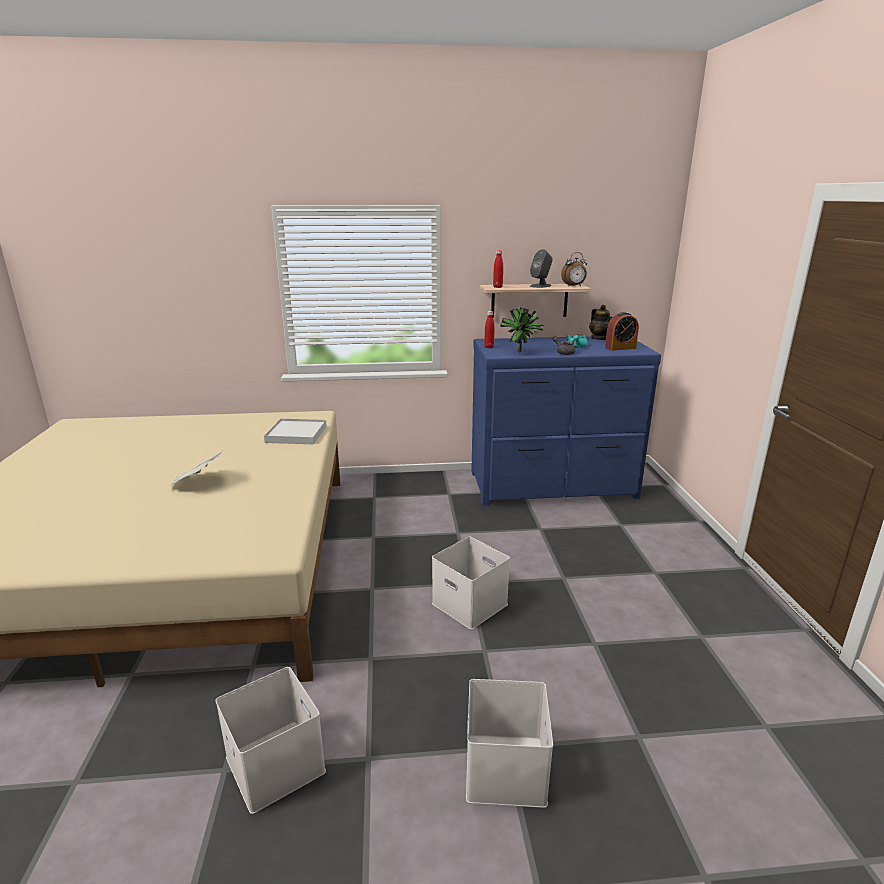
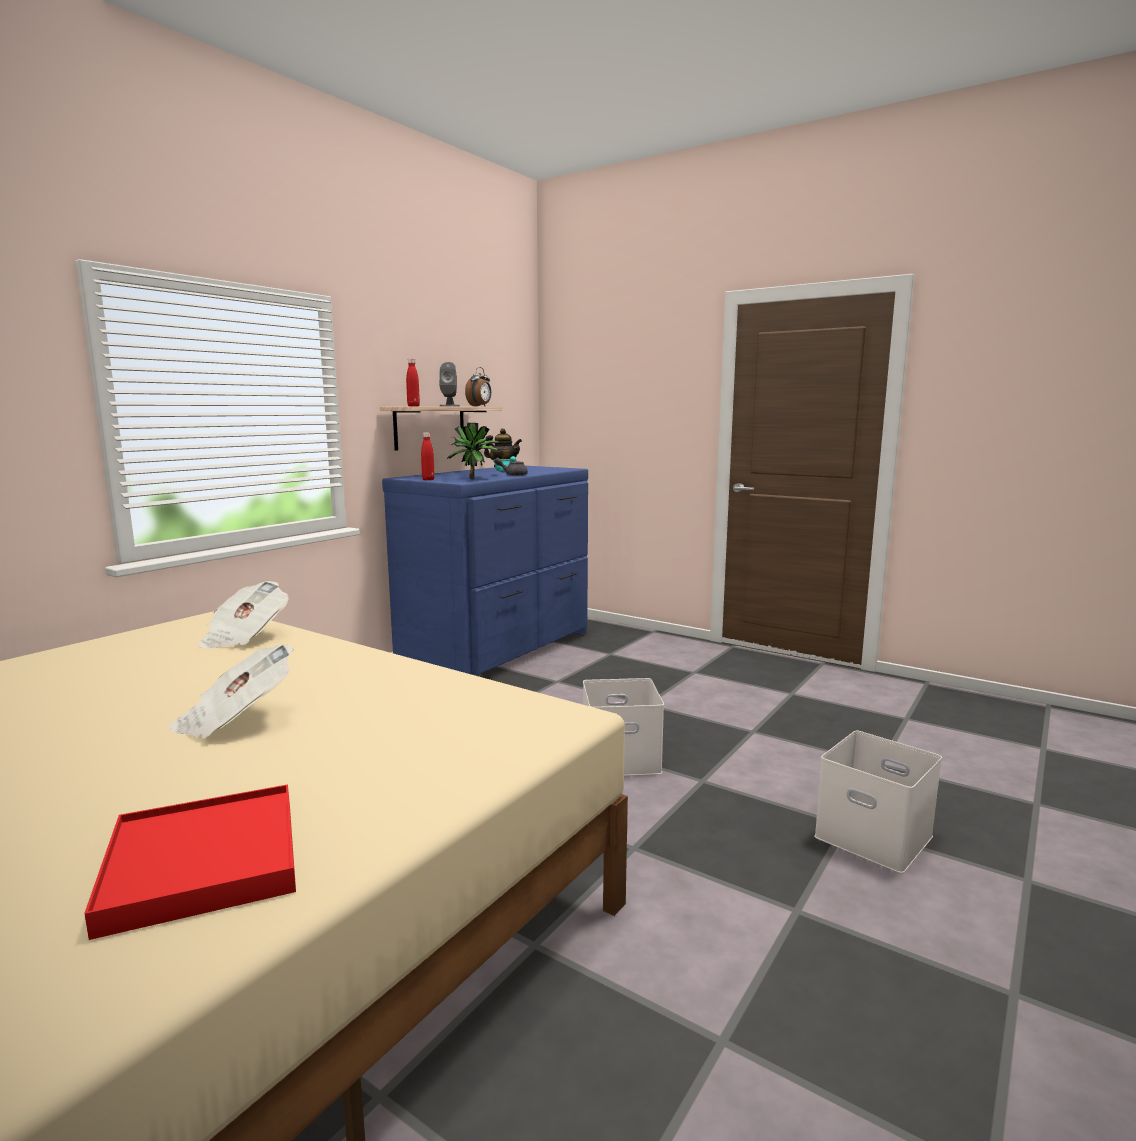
camera: 50 degrees left, 10 degrees down
(70, 541) = (203, 863): none -> red tray
(273, 764) = (747, 989): white storage box -> none
(296, 434) = (244, 637): white tray -> newspaper
(620, 348) = (545, 469): alarm clock -> none

